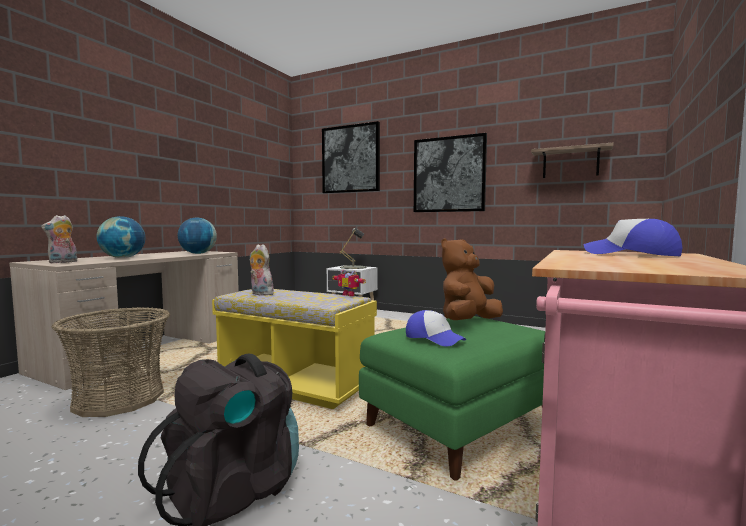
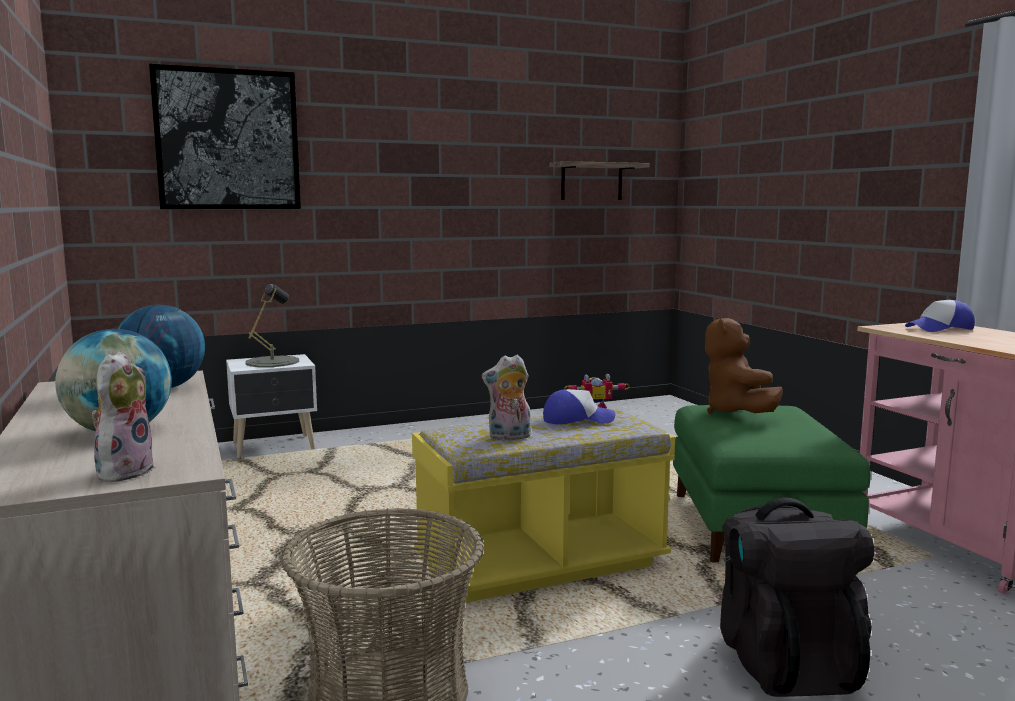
camera: 50 degrees left, 5 degrees up
(63, 262) = (124, 471): plush toy -> plush toy turned 150 degrees counterclockwise
(434, 338) = (787, 436): cap -> cap (577, 419)
(449, 174) = (430, 186): picture -> none

